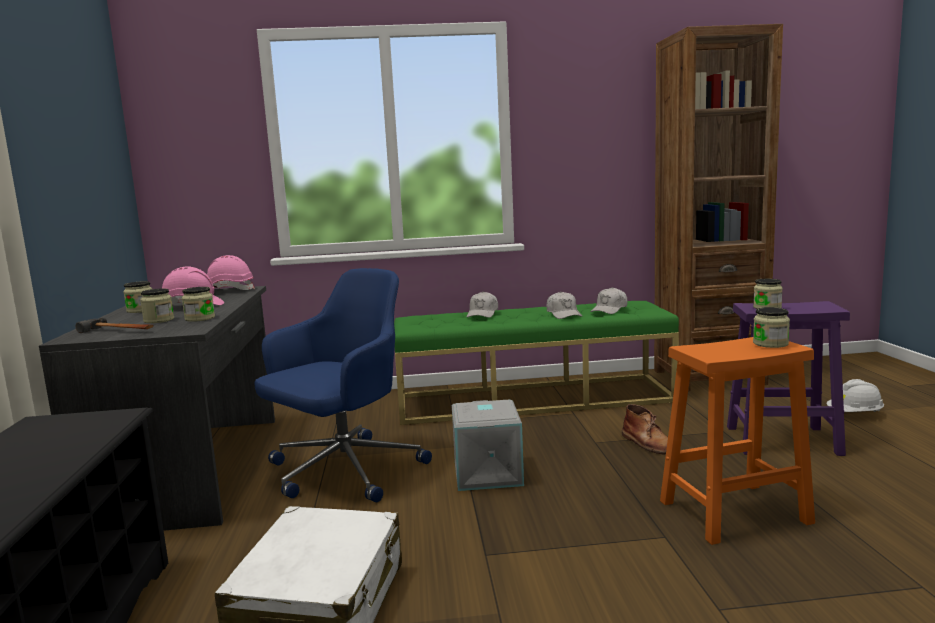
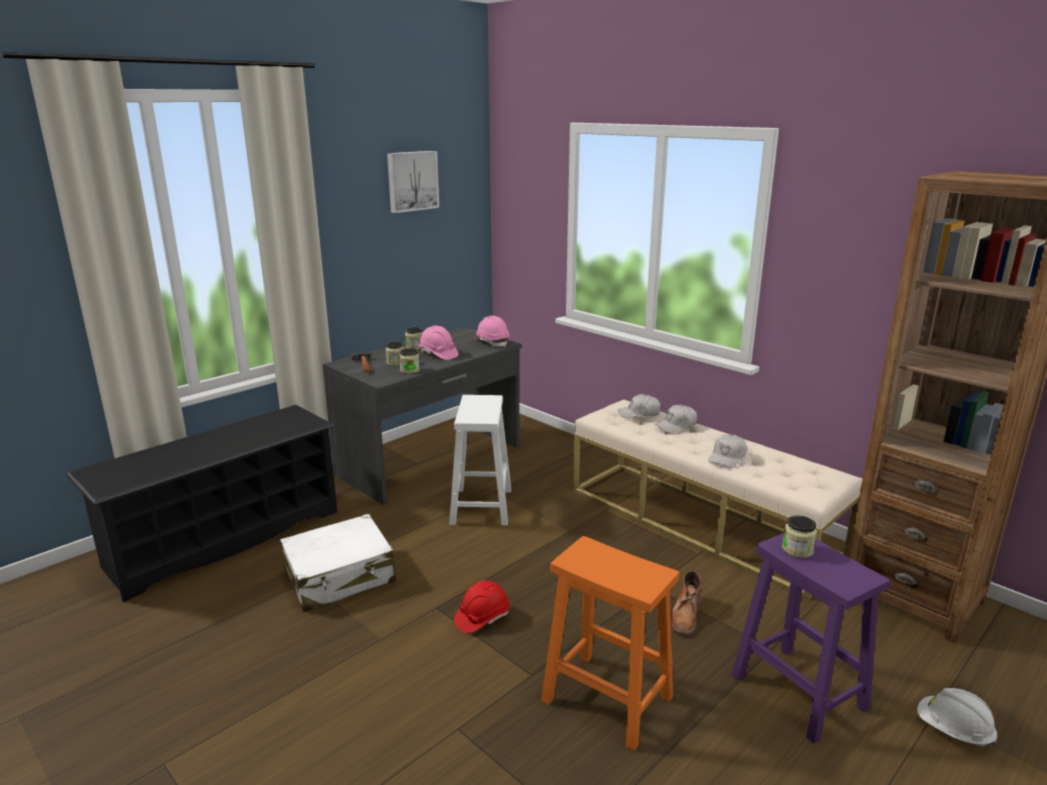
camera: 50 degrees right, 10 degrees up
(62, 85) = (412, 181): none -> picture
(343, 471) = (481, 507): blue office chair -> white stool
(489, 474) = (541, 562): grey storage box -> none
(533, 399) = (700, 523): green bench -> beige bench
(540, 533) = (482, 618): none -> red hard hat
(609, 310) = (778, 472): white cap -> white cap (639, 413)
(770, 344) = (642, 579): jar -> none

